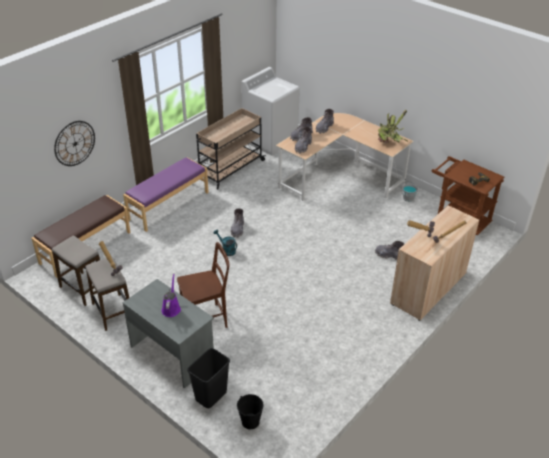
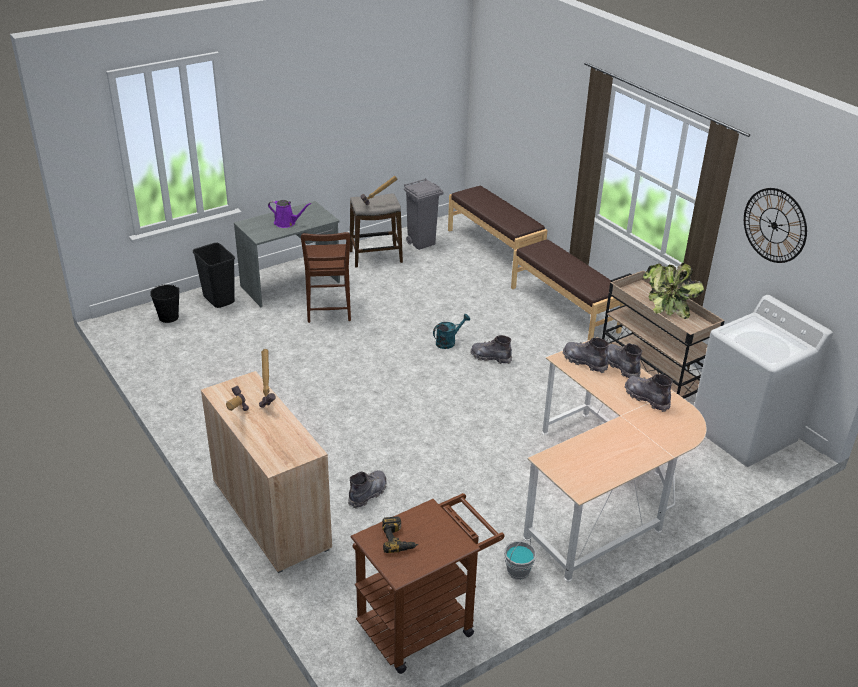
camera: 105 degrees right, 5 degrees down
(75, 143) = (539, 131): wall clock -> wall clock (774, 225)
(83, 289) = (422, 243): stool -> grey trash can
(168, 205) = (564, 309): purple bench -> brown bench
(389, 143) = (574, 466): potted plant -> potted plant (665, 308)

